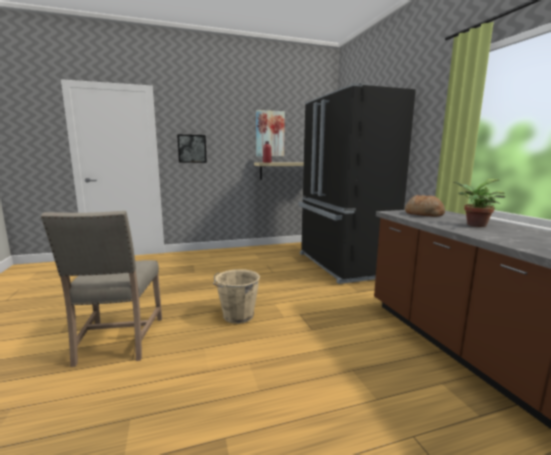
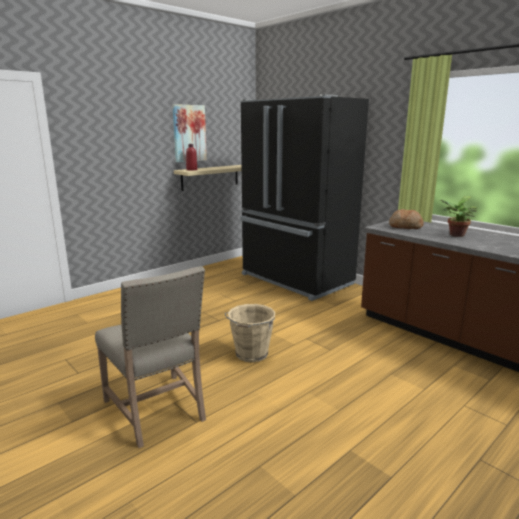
camera: 25 degrees left, 5 degrees up
(192, 148) = (99, 158): picture -> none

